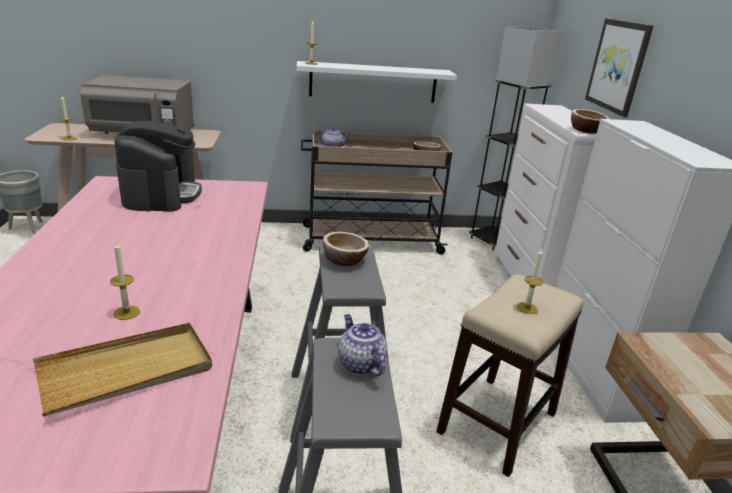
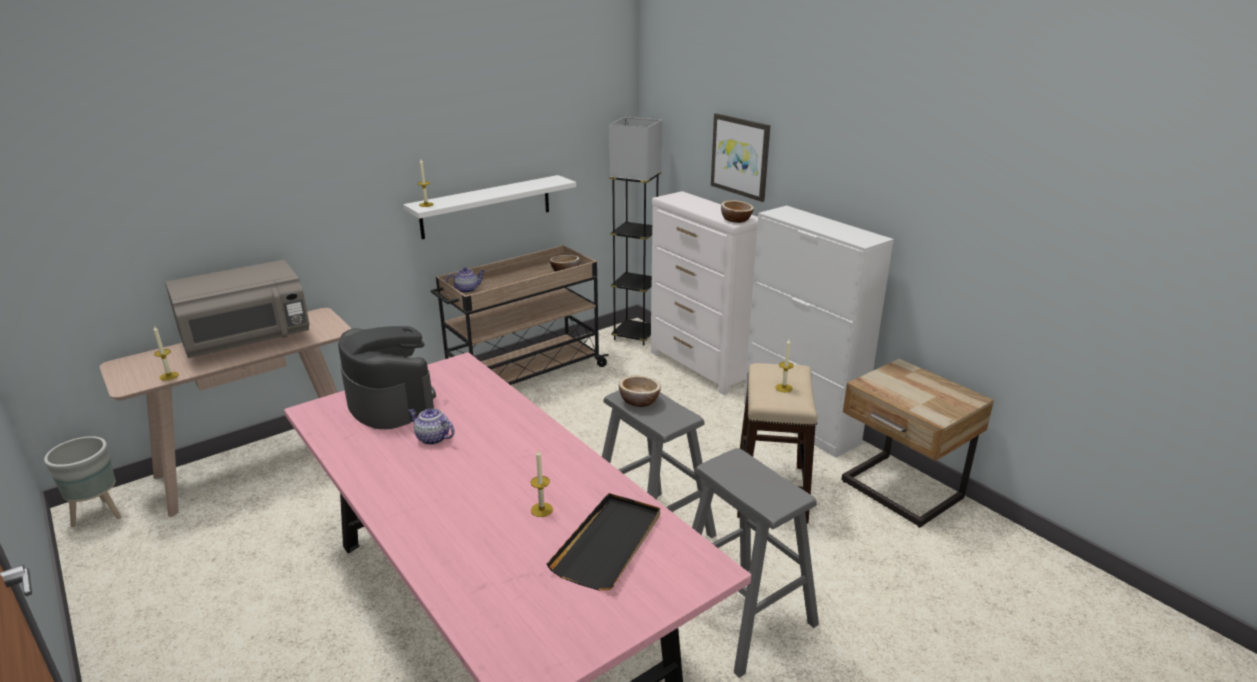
camera: 30 degrees left, 0 degrees up
(127, 371) = (608, 543): beige tray -> black tray
(360, 363) = (745, 468): teapot -> teapot (432, 438)

